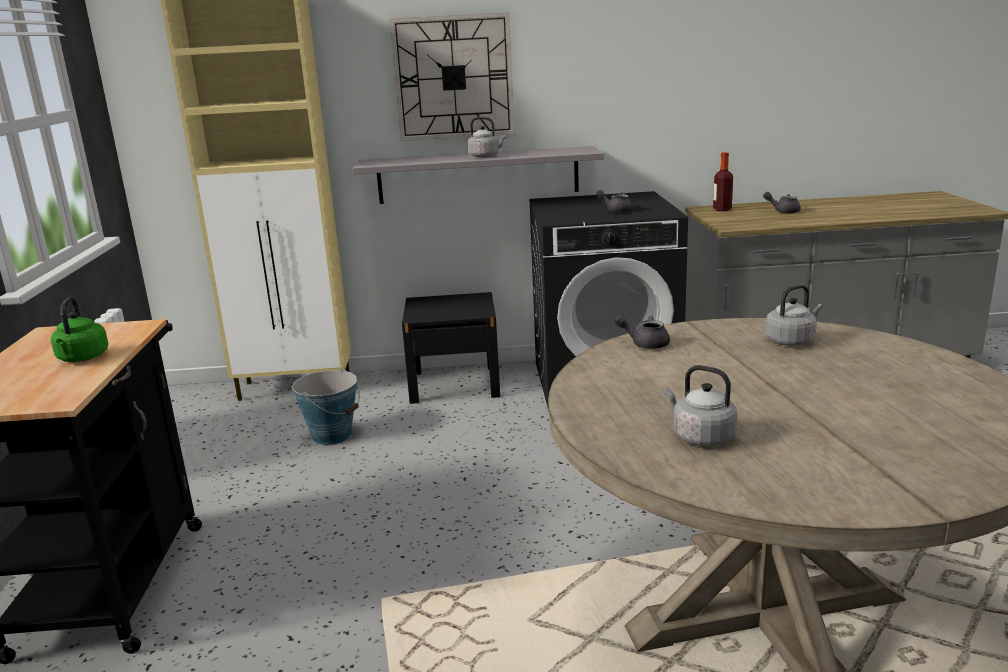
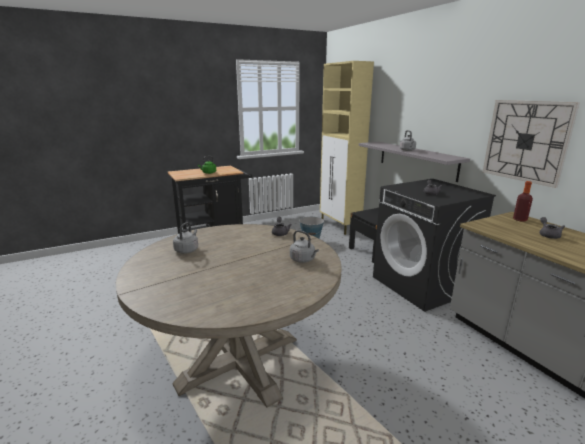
camera: 65 degrees right, 0 degrees up
(453, 77) = (415, 109): wall clock -> wall clock (526, 141)

